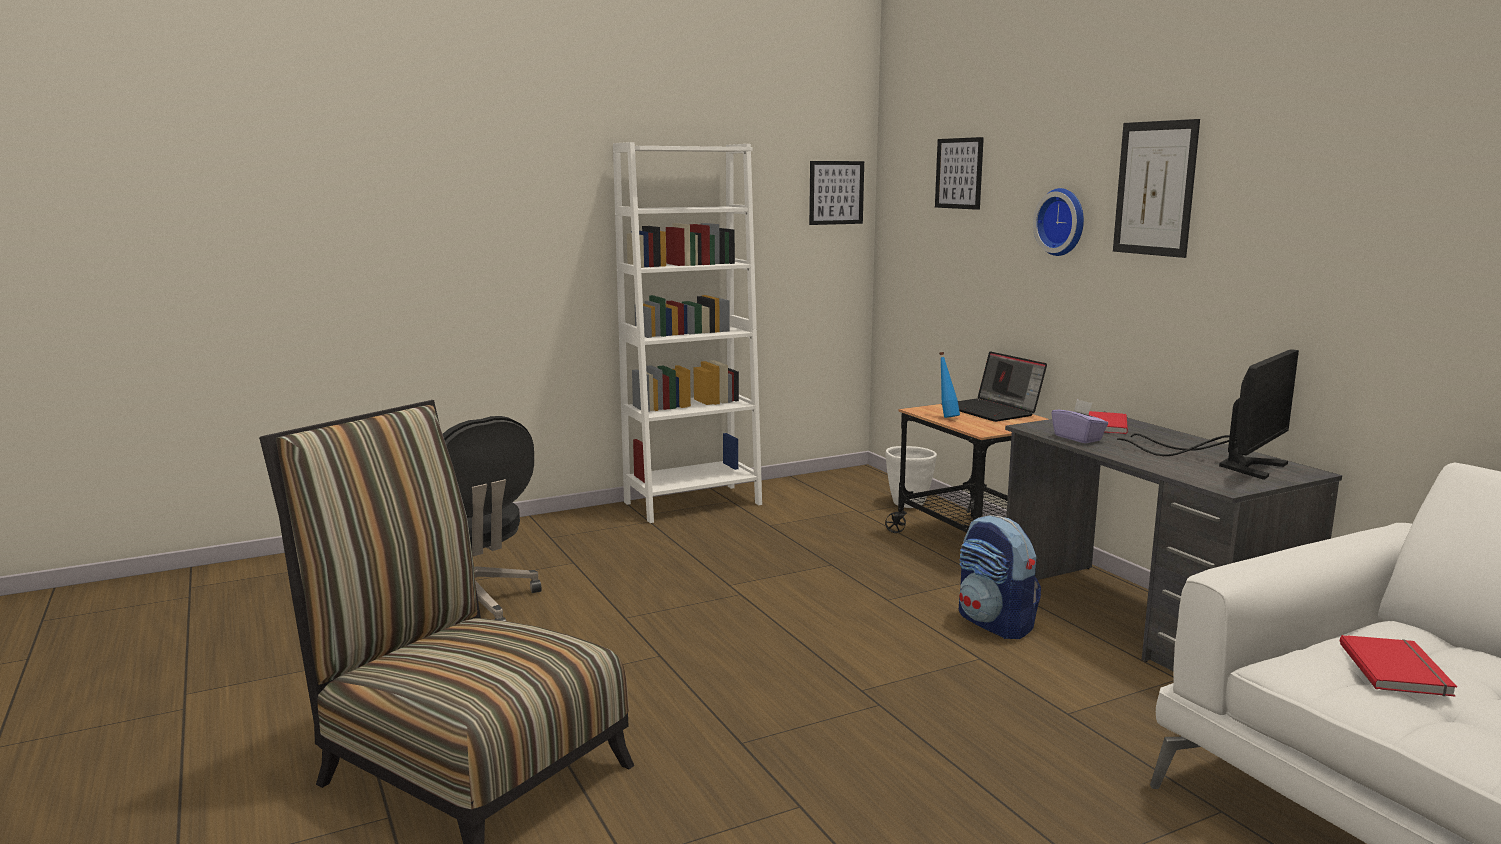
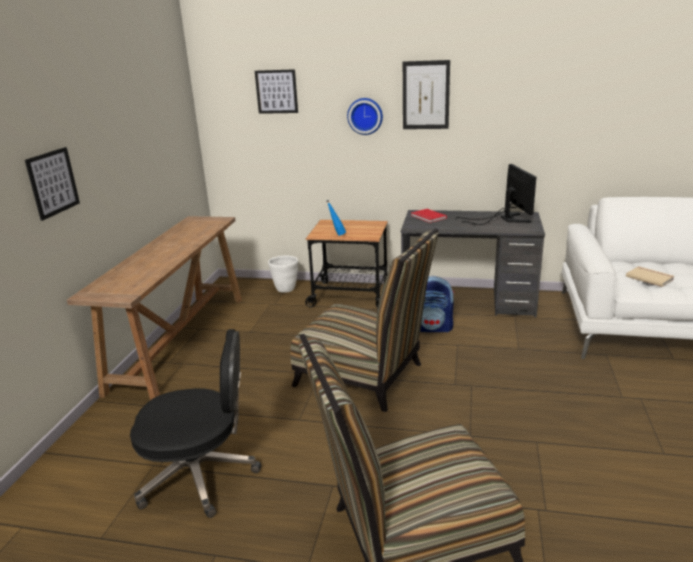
camera: 50 degrees left, 10 degrees up
(692, 503) = (181, 341): white bookcase -> brown console table
(778, 623) = (365, 377): none -> chair
(836, 192) = (182, 110): picture -> picture (53, 183)
(993, 411) = (344, 224): laptop -> none
(1078, 438) = (439, 227): purple tissue box -> none
(1398, 669) = (649, 277): red book -> beige book

